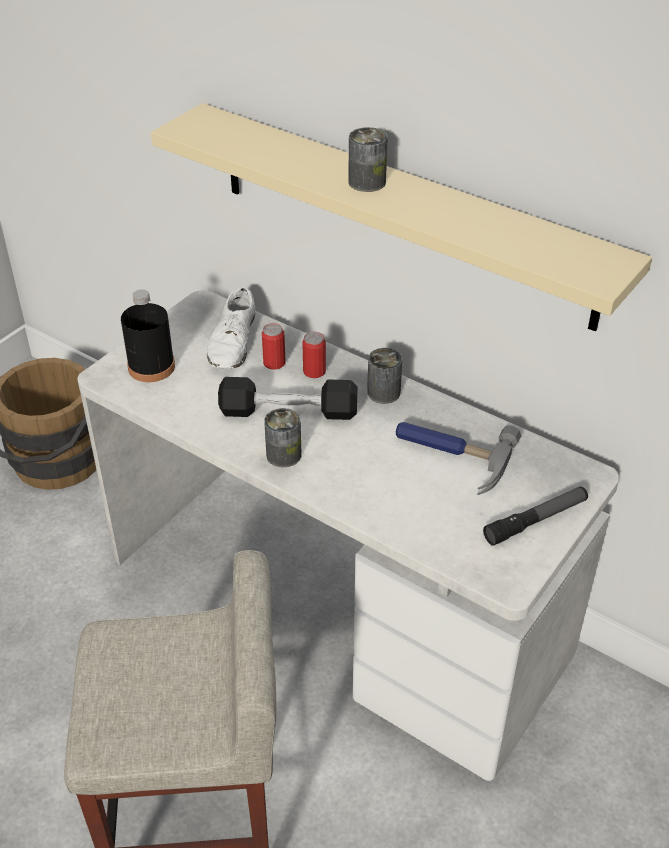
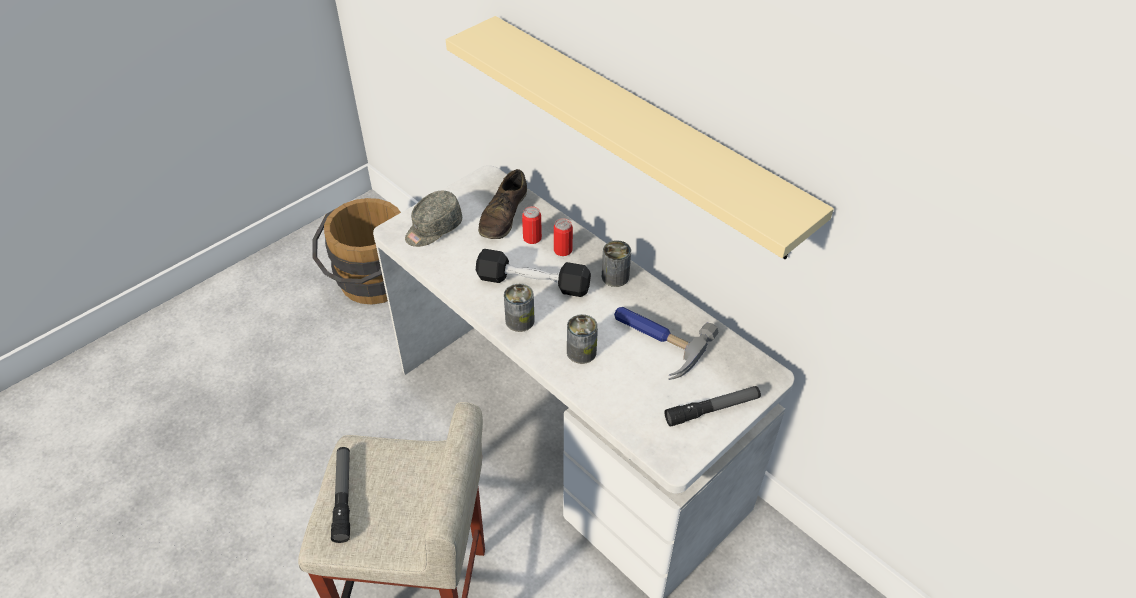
camera: 10 degrees right, 5 degrees up
(107, 693) = (343, 497): none -> flashlight
(151, 367) = (433, 229): black bottle -> grey cap
(233, 342) = (503, 215): white shoe -> brown shoe
(367, 182) = (609, 107): can -> can (581, 352)

